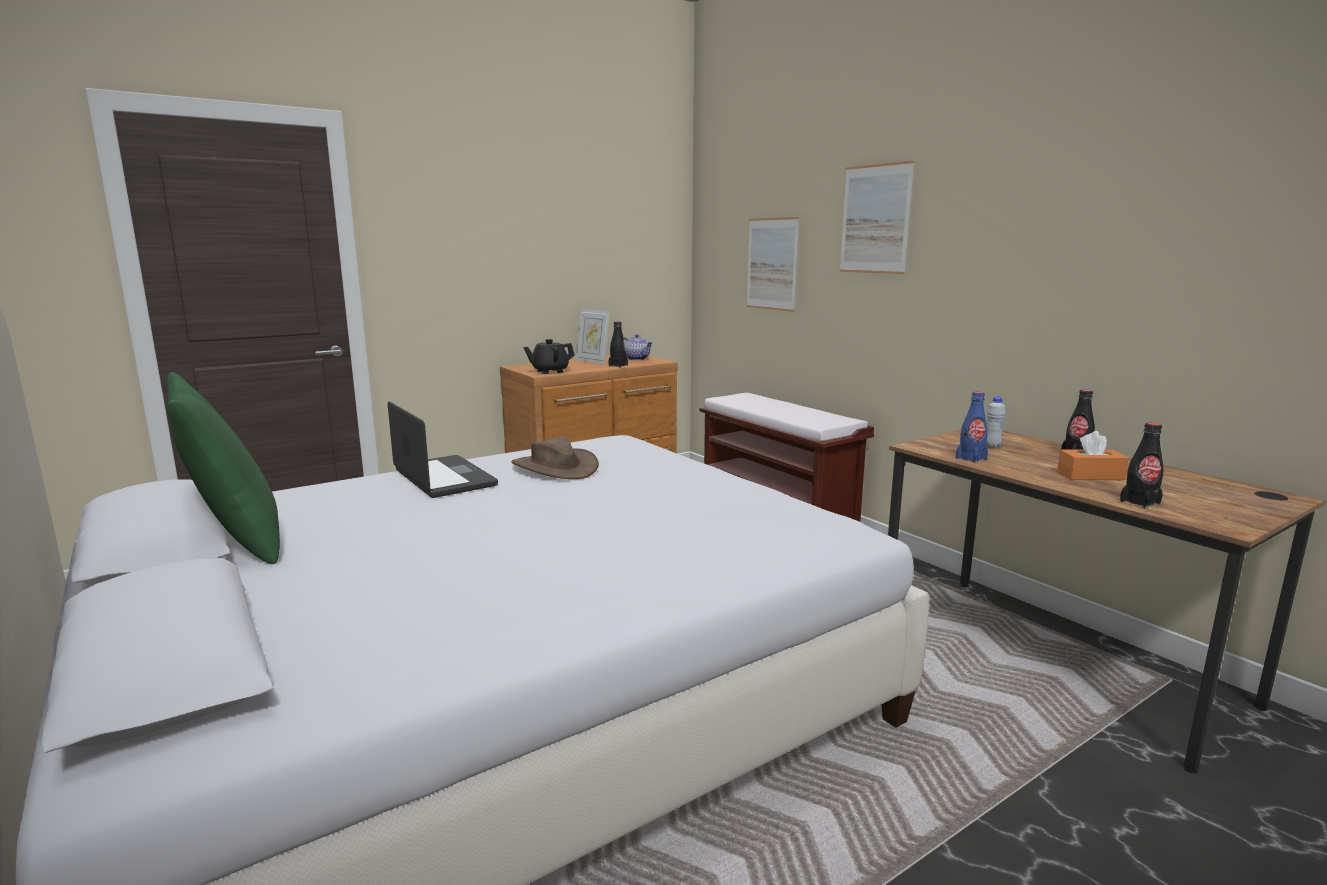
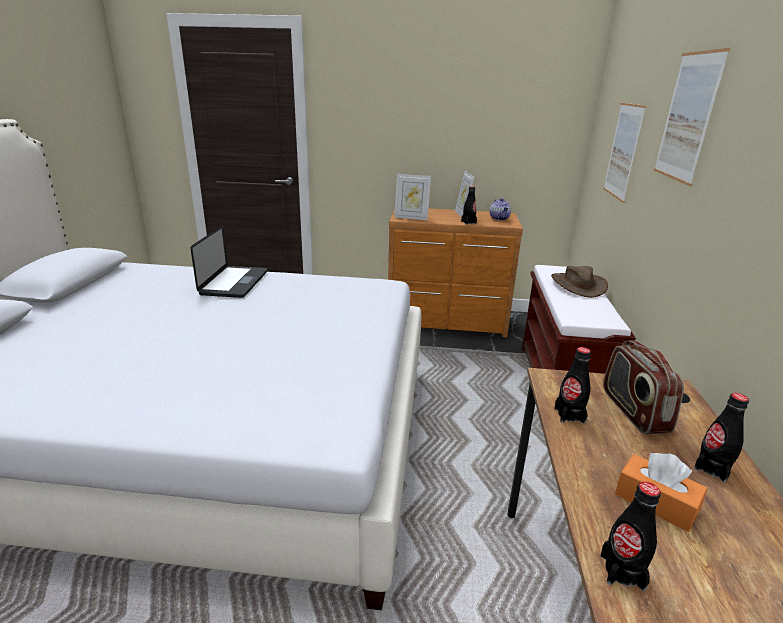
camera: 40 degrees right, 10 degrees up
(236, 540) = (90, 291): green pillow -> none
(549, 371) = (411, 218): black teapot -> picture frame
(554, 467) = (298, 295): brown hat -> brown hat (578, 285)
(971, 458) = (569, 415): blue bottle -> black bottle
(992, 446) = (633, 411): white bottle -> radio

